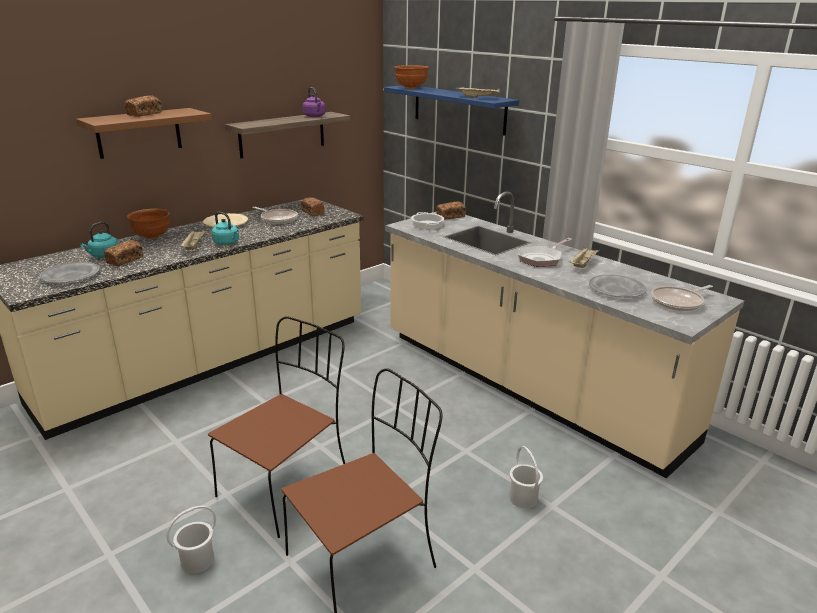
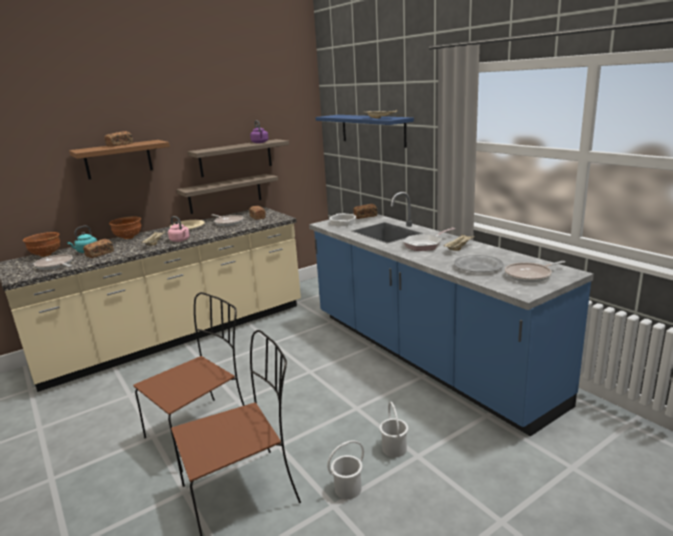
camera: 10 degrees right, 5 degrees down
(71, 276) = (55, 265): grey plate -> frying pan
(197, 560) = (113, 486): white bucket -> white bucket (347, 488)
(227, 243) = (180, 240): turquoise kettle -> pink kettle
(267, 180) = (225, 193): none -> shelf
(410, 88) = (335, 116): brown bowl -> brown bowl (46, 255)
(526, 386) = (424, 356): beige counter -> blue counter

